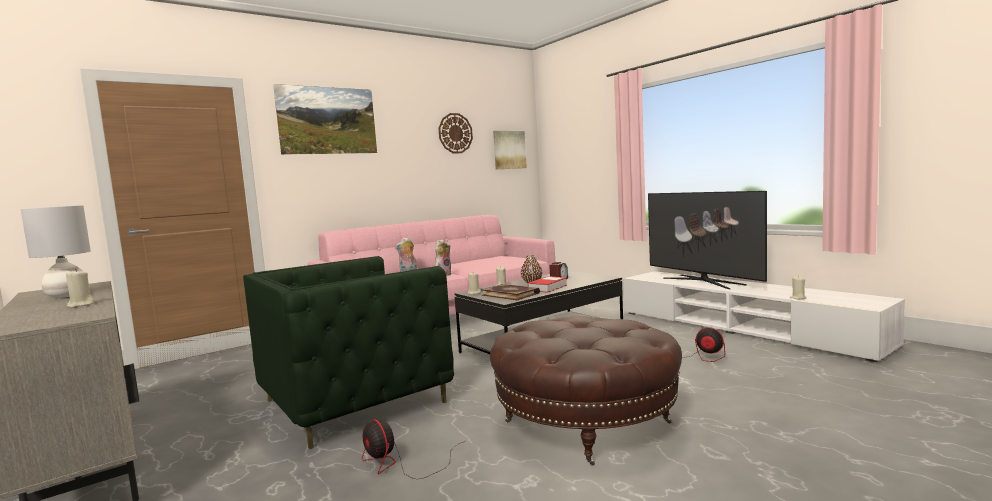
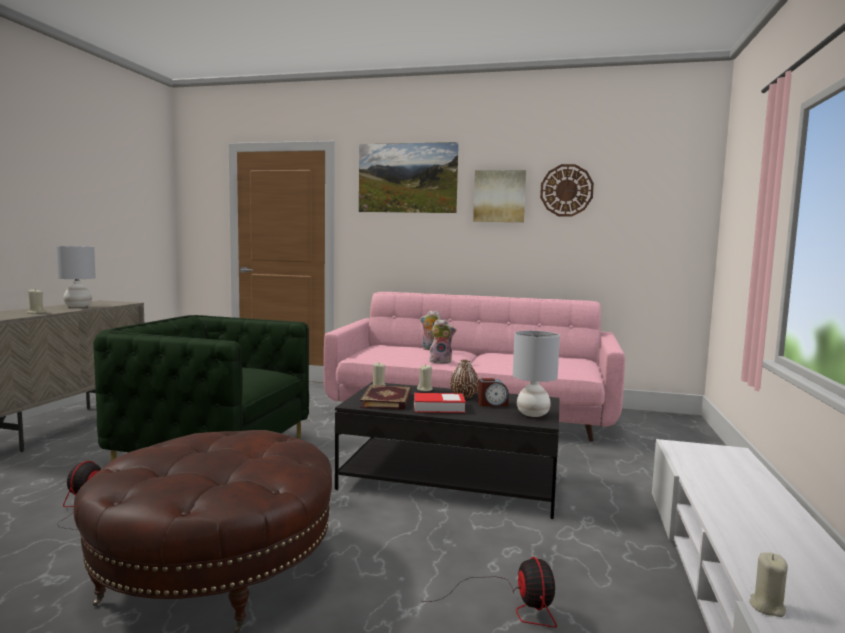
camera: 50 degrees right, 0 degrees up
(509, 150) = (657, 214): picture -> picture (499, 196)
(591, 277) = (533, 414): none -> grey table lamp
(702, 281) = (741, 493): television -> none

